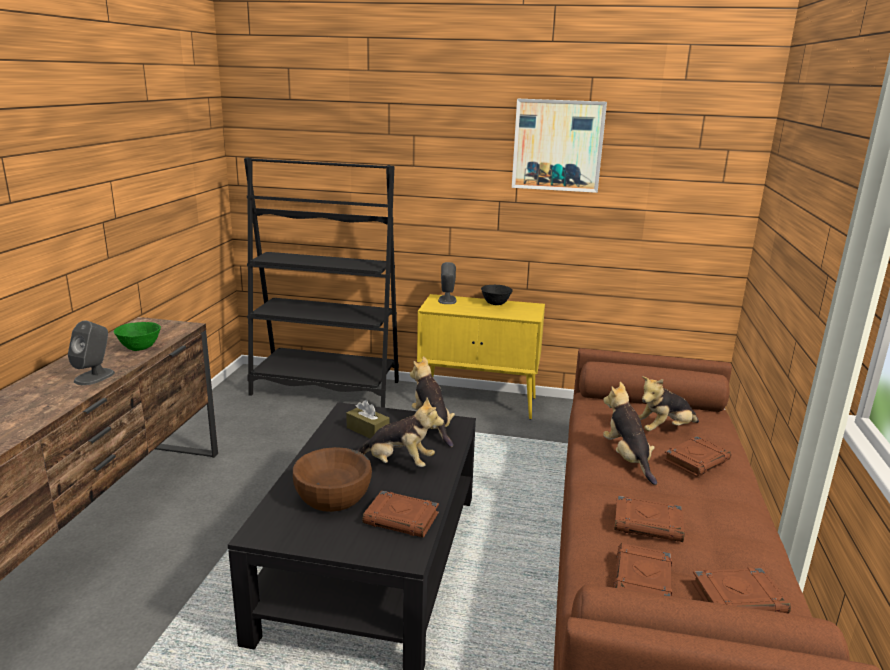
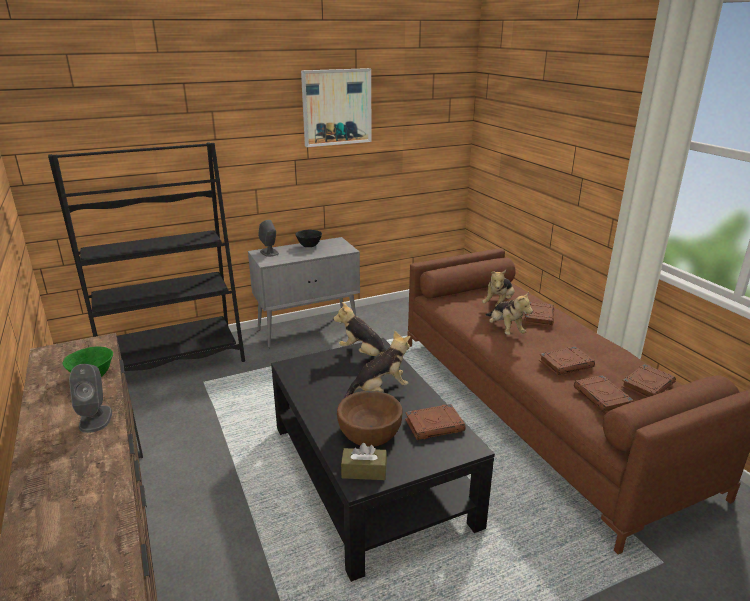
camera: 35 degrees left, 5 degrees up
(368, 430) = (325, 375): brown tissue box -> brown tissue box (364, 471)
(479, 402) = (309, 329): yellow cabinet -> grey cabinet
(627, 459) = (505, 330): plush toy -> plush toy turned 150 degrees counterclockwise

